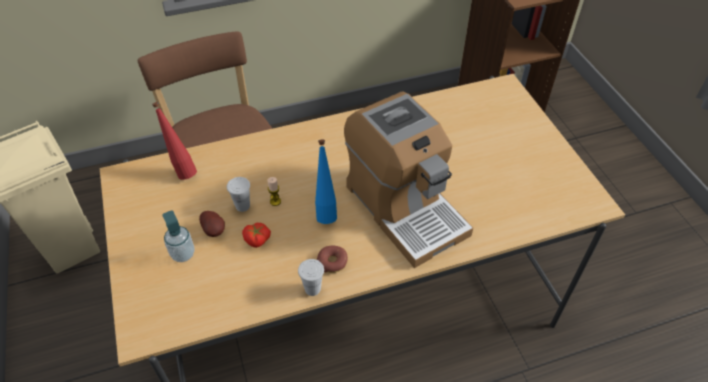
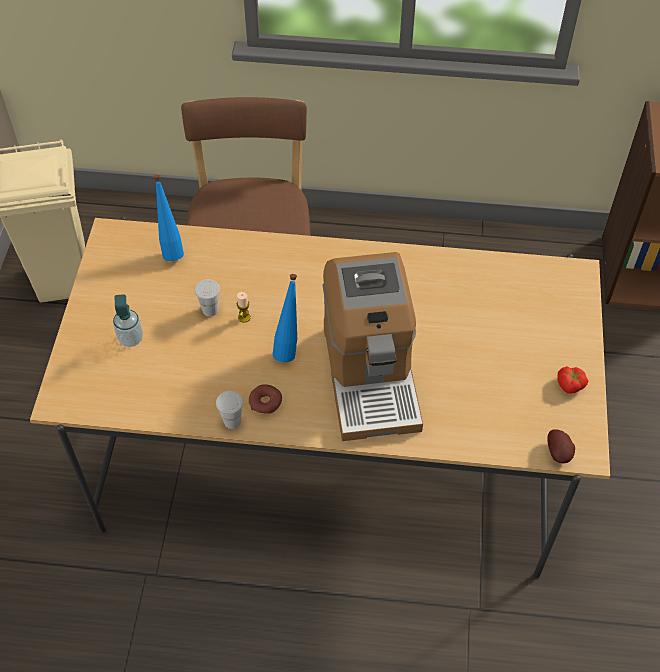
camera: 25 degrees right, 5 degrees up
(182, 170) = (171, 249): red bottle -> blue bottle
(214, 230) = (171, 325): potato -> potato (559, 453)
(257, 240) = (205, 352): tomato -> tomato (570, 385)

